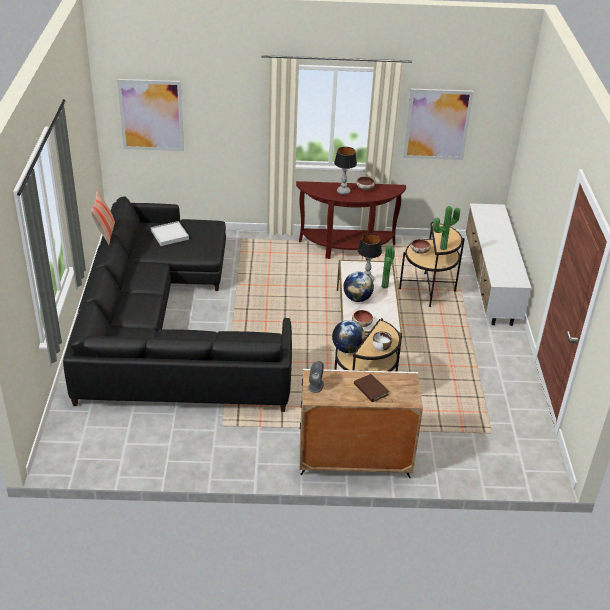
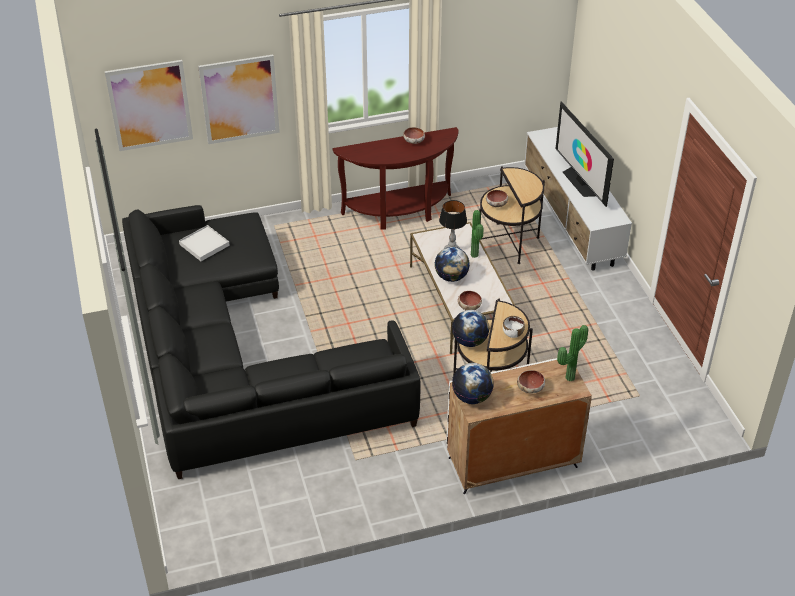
camera: 15 degrees left, 5 degrees up
(105, 233) = (140, 264): pillow -> none
(316, 385) = (472, 397): grey speaker -> globe
(343, 191) = (392, 150): table lamp -> none
(371, 389) = (530, 388): brown book -> bowl
(437, 124) = (482, 52): picture -> picture (239, 99)
(442, 247) = (525, 197): potted plant -> potted plant (568, 377)
(499, 248) = (581, 182): none -> television

